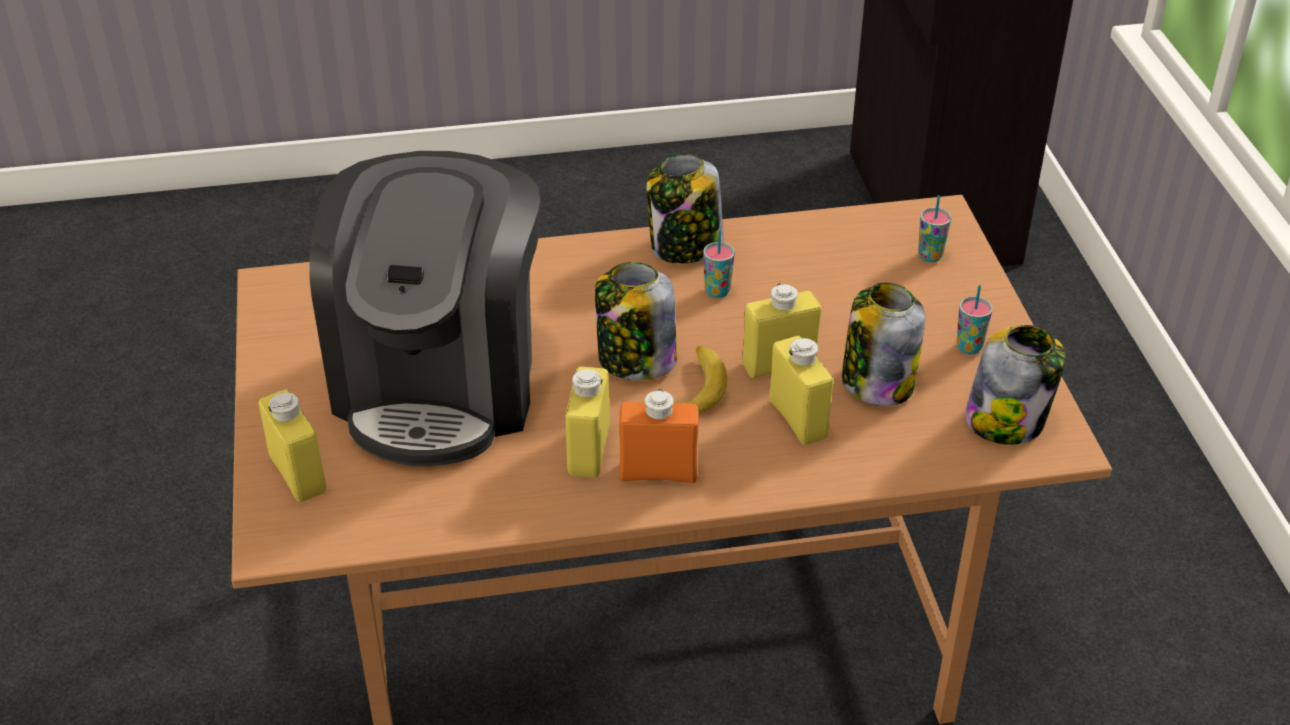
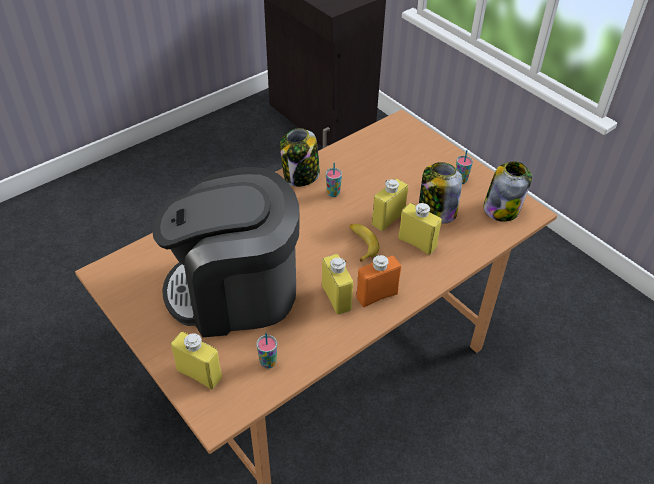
camera: 30 degrees left, 5 degrees up
(440, 382) = (236, 291): coffee machine -> coffee machine turned 105 degrees clockwise
(635, 360) = (322, 242): jar -> none
(930, 256) = (411, 143): cup -> cup (268, 362)

